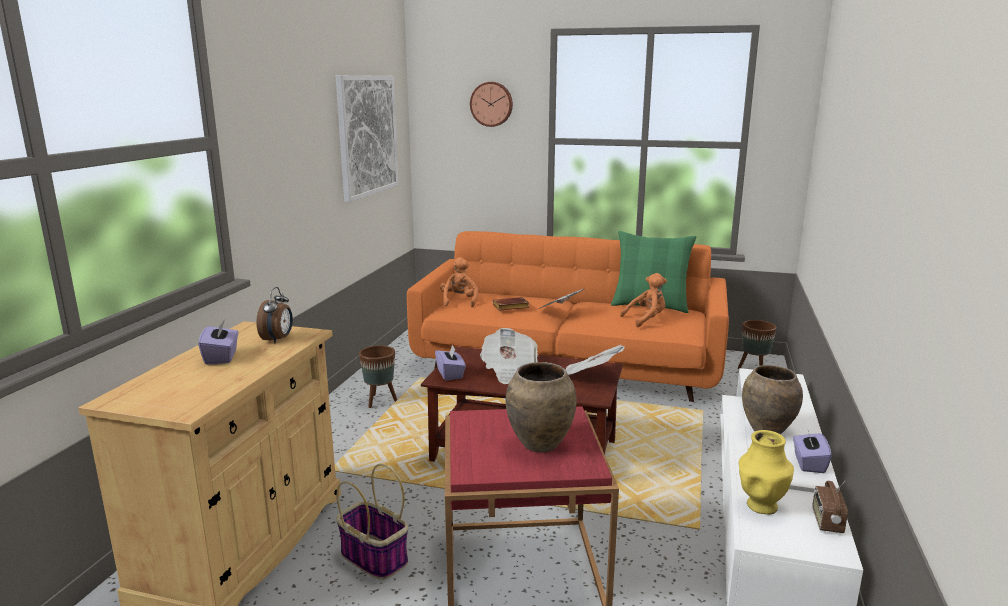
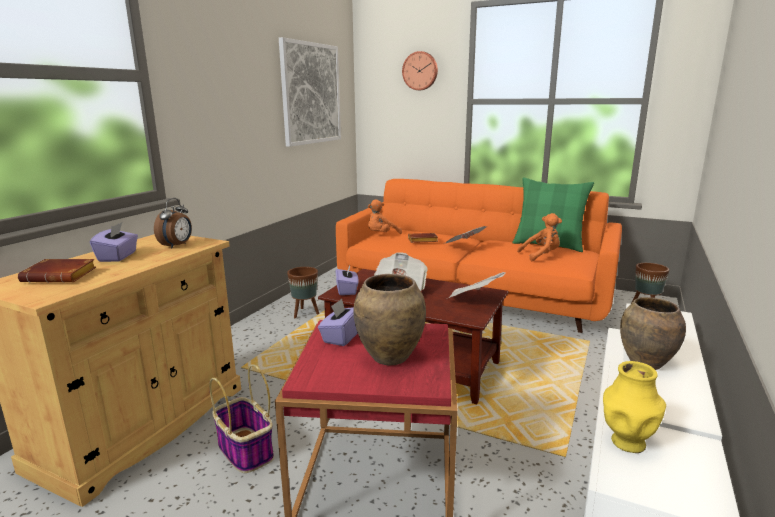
camera: 10 degrees right, 0 degrees up
(180, 384) = (62, 276): none -> brown book
(459, 301) = (382, 235): orange plush toy -> orange plush toy turned 135 degrees counterclockwise
(808, 463) = (687, 401): purple tissue box -> purple tissue box (342, 336)
(826, 521) = (702, 469): radio -> none

